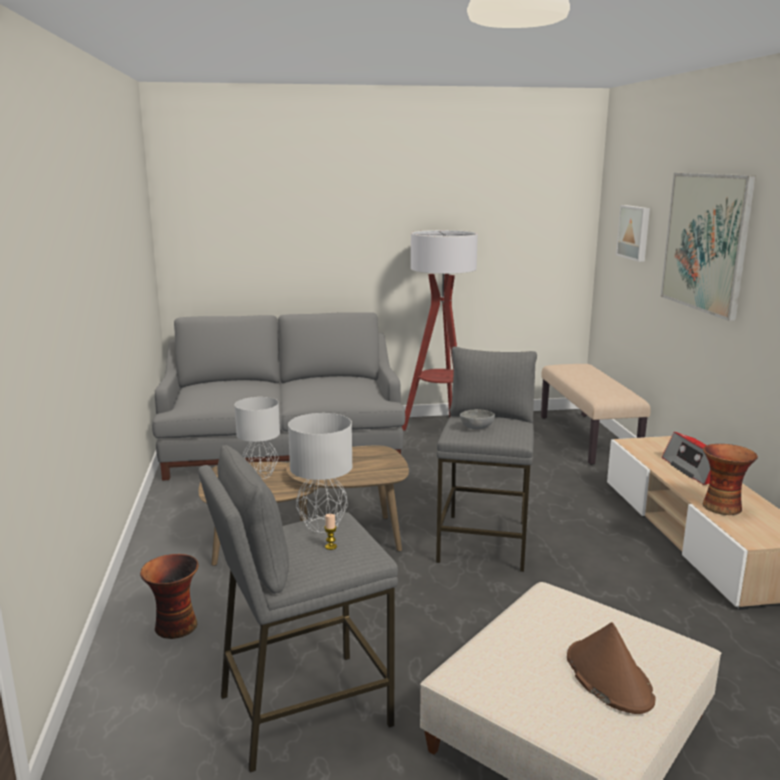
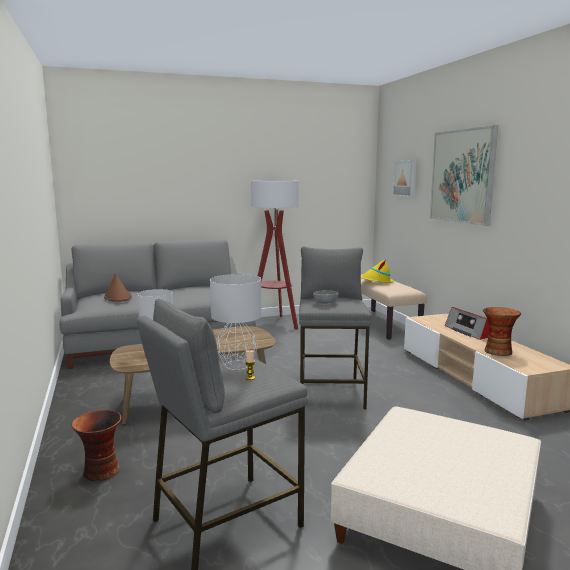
camera: 10 degrees left, 5 degrees down
(584, 379) = (376, 282): none -> yellow hat
(608, 677) = (472, 463): brown hat -> brown hat (117, 297)

